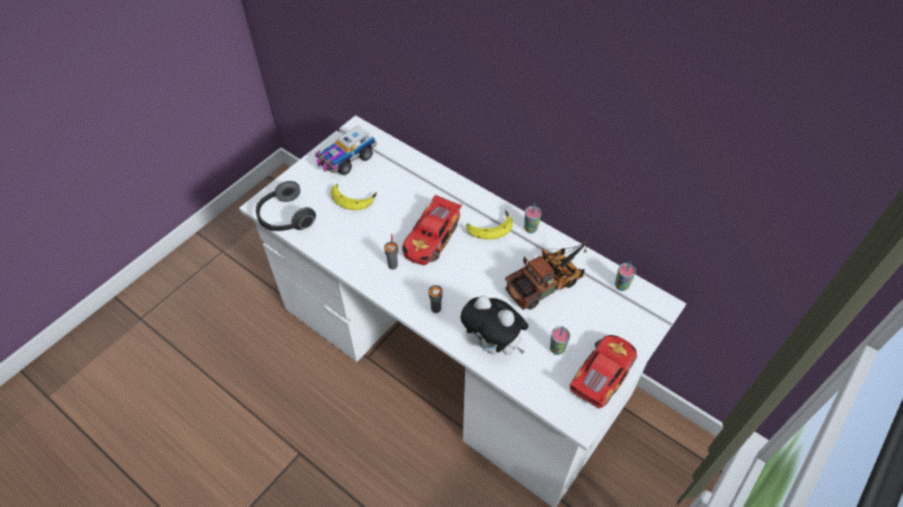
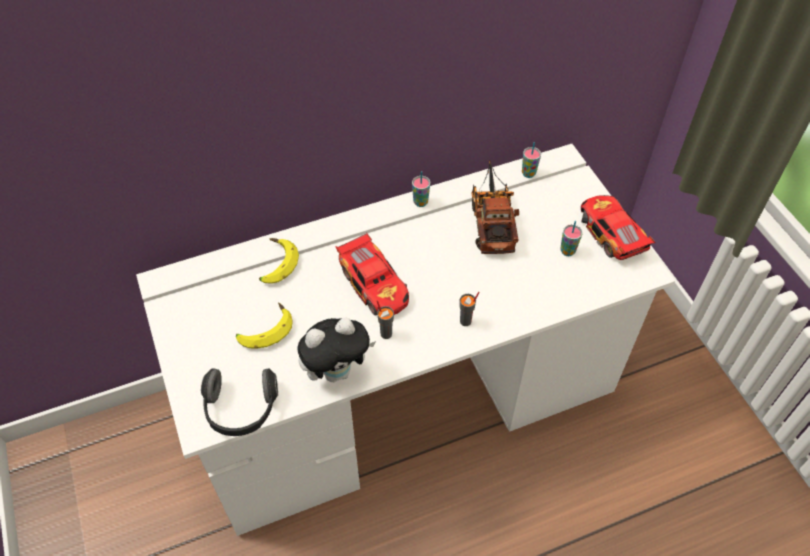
camera: 60 degrees left, 0 degrees up
(346, 159) = (200, 312): toy truck -> none
(489, 227) = (395, 232): banana -> banana (275, 264)
(494, 345) = (536, 295): plush toy -> plush toy (337, 371)

